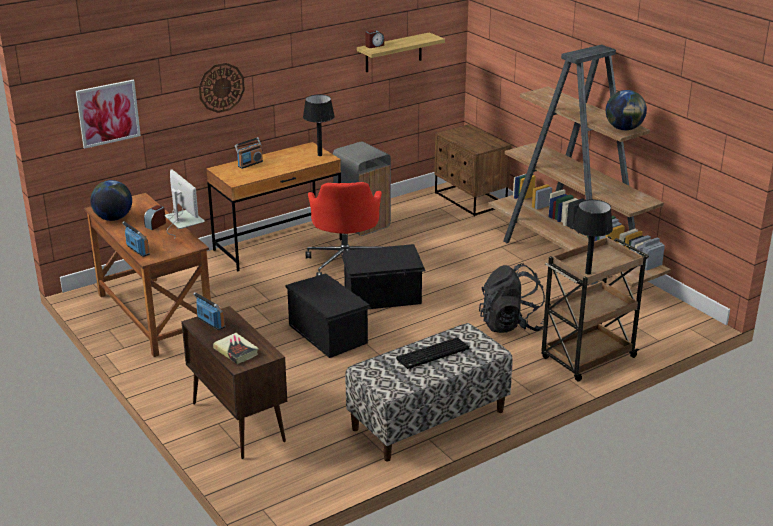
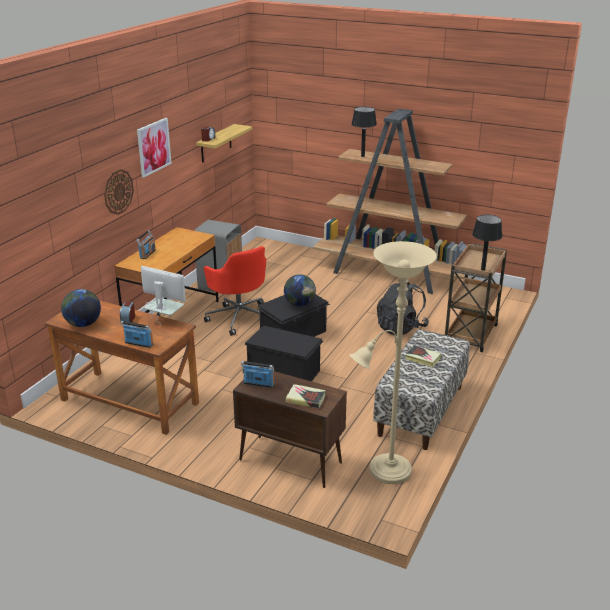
camera: 30 degrees left, 0 degrees up
(108, 113) = (44, 231): picture -> picture (153, 147)
(318, 467) = (385, 472): none -> beige floor lamp
(320, 155) = (195, 235): black table lamp -> black table lamp (363, 156)
(432, 355) = (422, 358): keyboard -> book
(470, 200) = (279, 250): brown nightstand -> none
(624, 129) = (437, 166): globe -> globe (300, 304)

